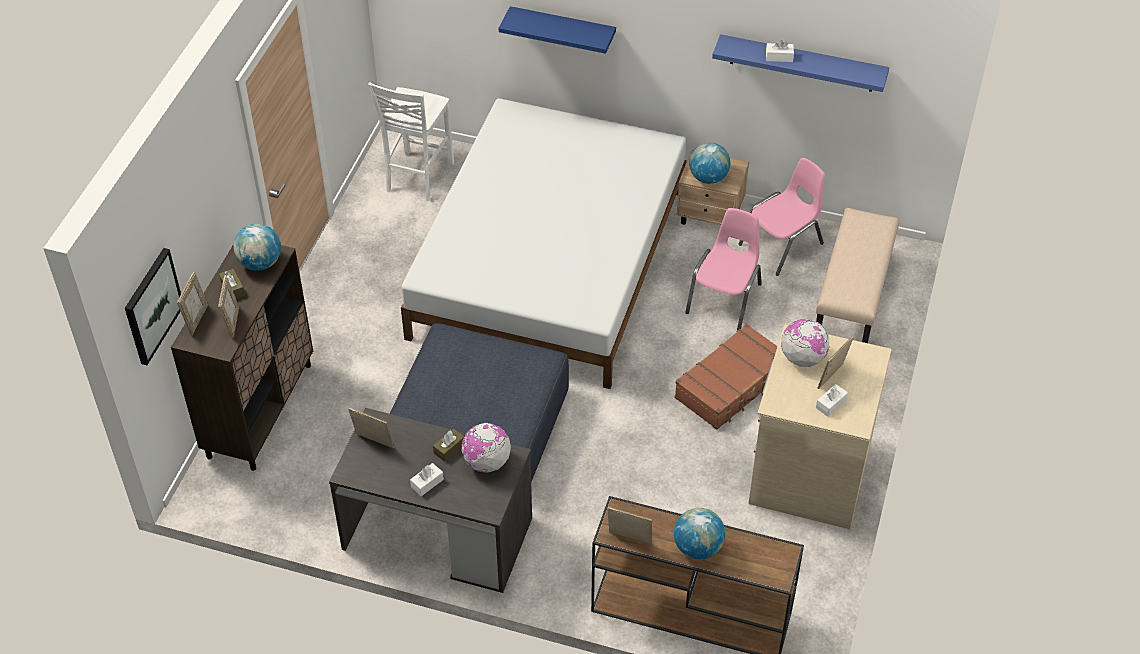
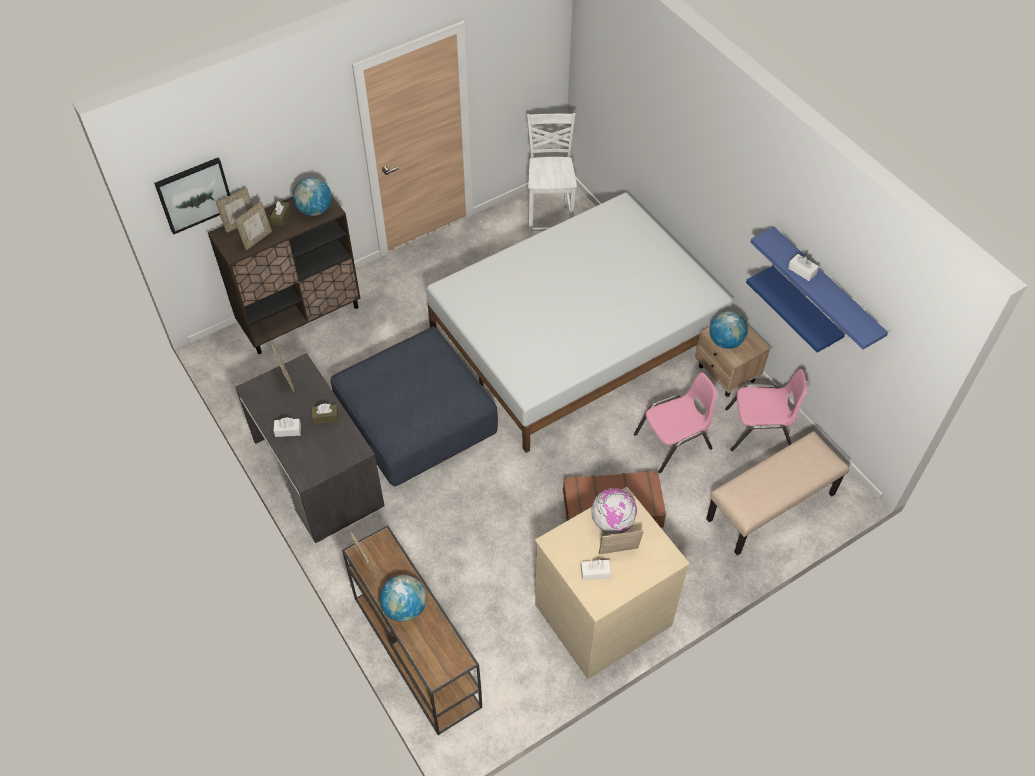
camera: 40 degrees right, 5 degrees up
(417, 178) = (549, 222): white chair -> white chair turned 120 degrees clockwise
(486, 462) = (338, 443): globe -> none
(562, 29) = (675, 160): blue shelf -> blue shelf (805, 309)

